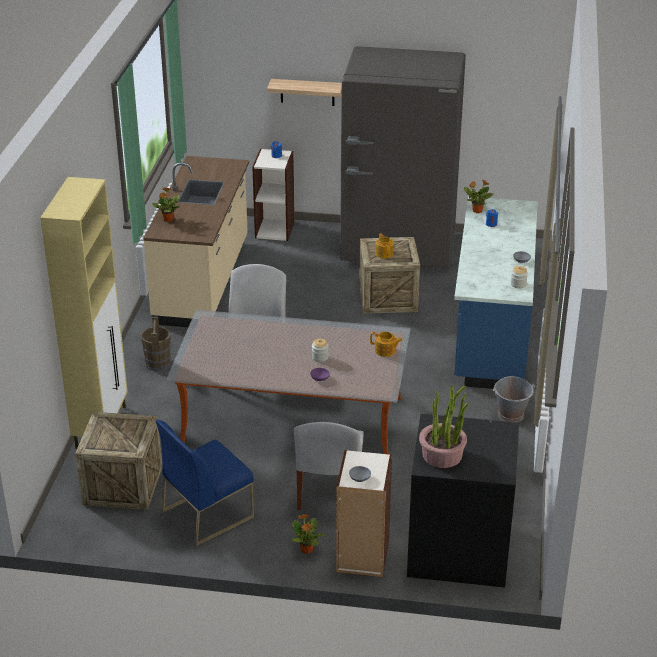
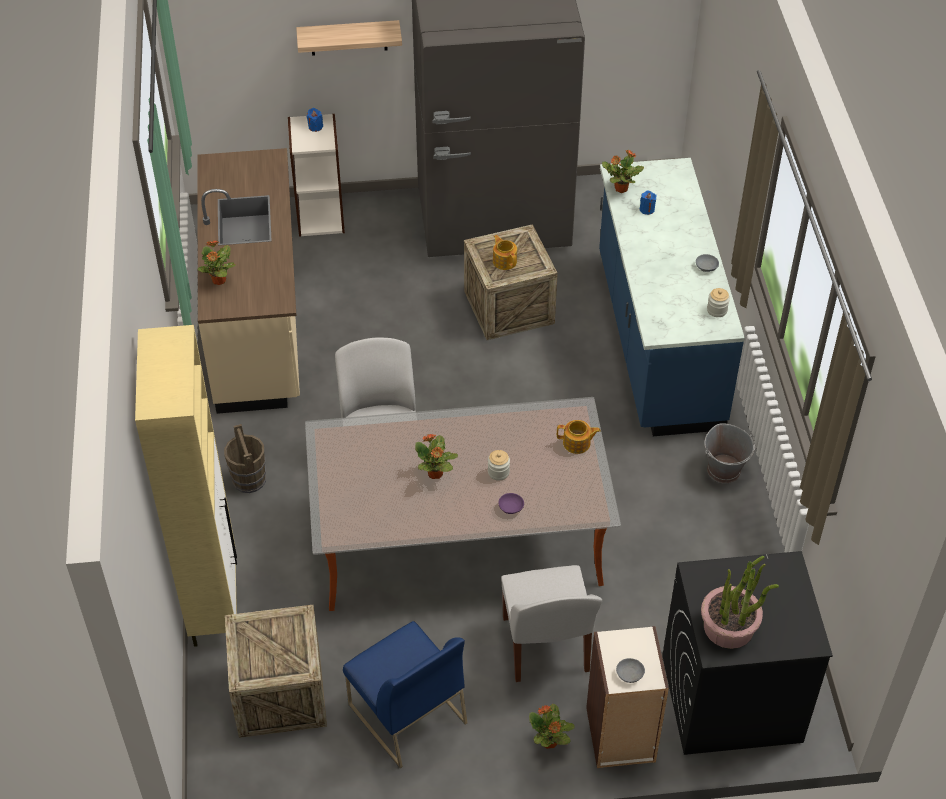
camera: 15 degrees left, 15 degrees up
(208, 513) = (406, 713): blue chair -> blue chair turned 75 degrees counterclockwise
(274, 351) = (435, 474): none -> potted plant

